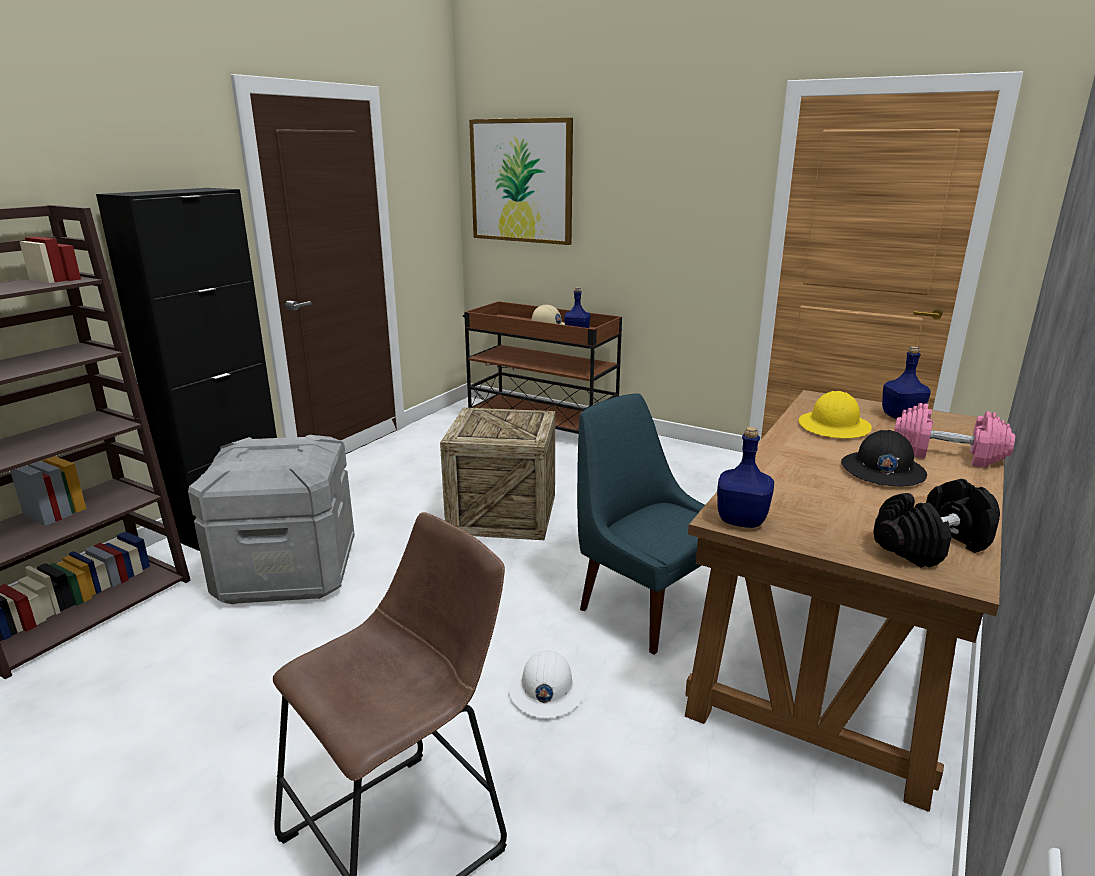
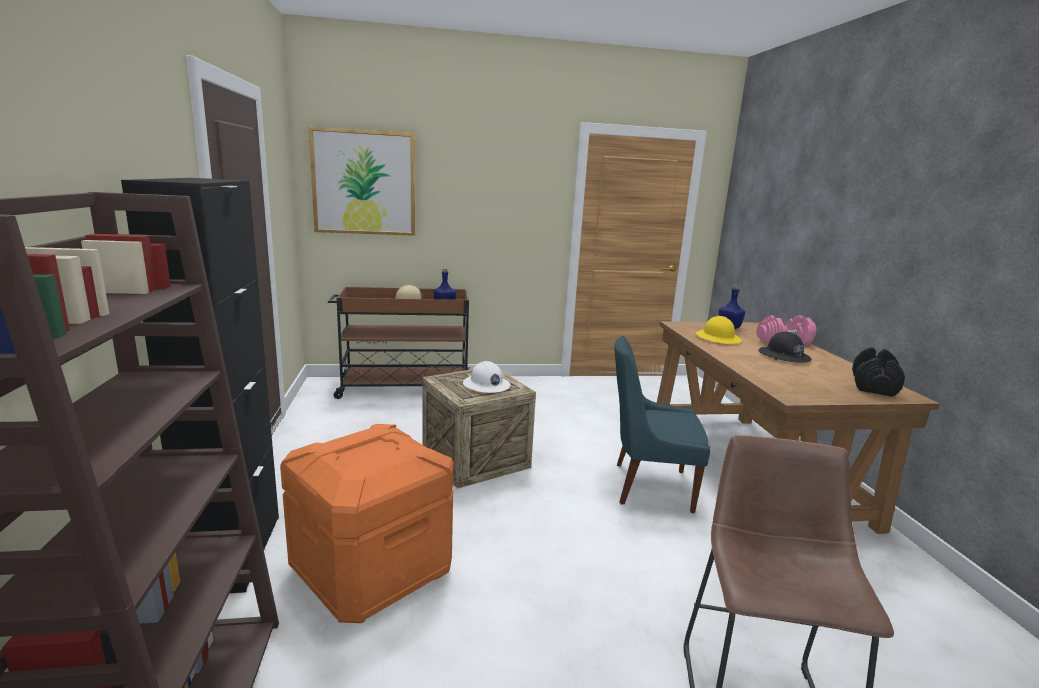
camera: 40 degrees left, 5 degrees down
(289, 572) = (372, 570): grey storage box -> orange storage box
(546, 690) = (679, 563): white hard hat -> white hard hat (486, 385)
(741, 520) = (798, 396): blue bottle -> none

